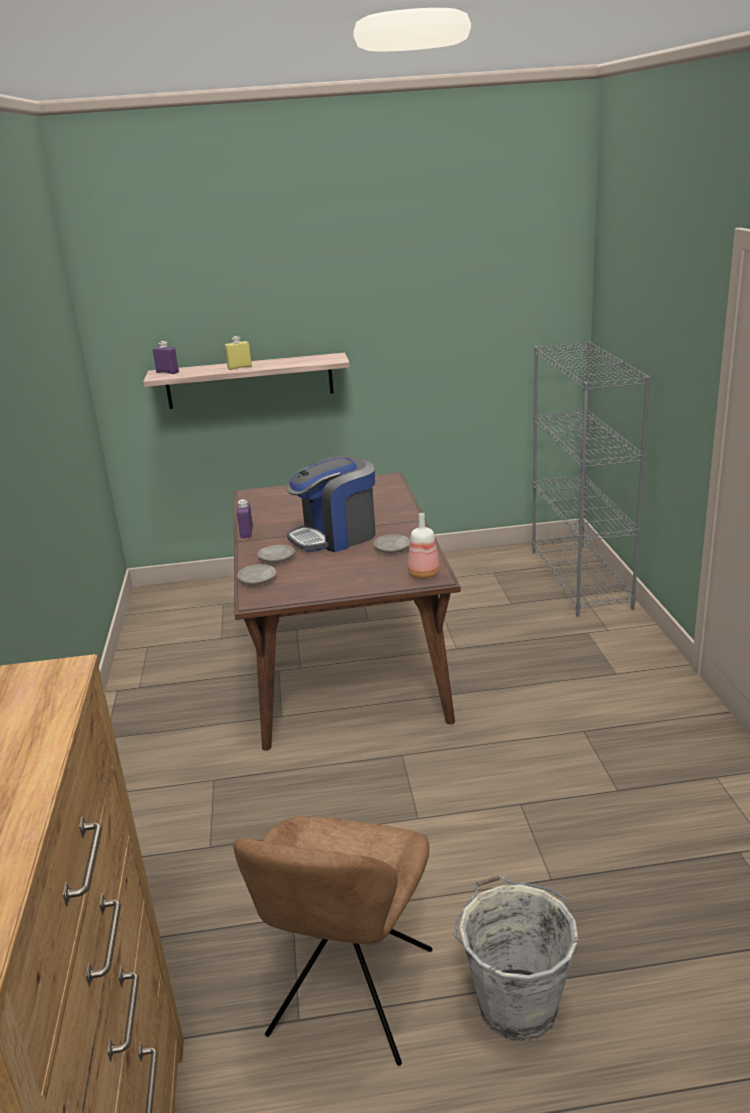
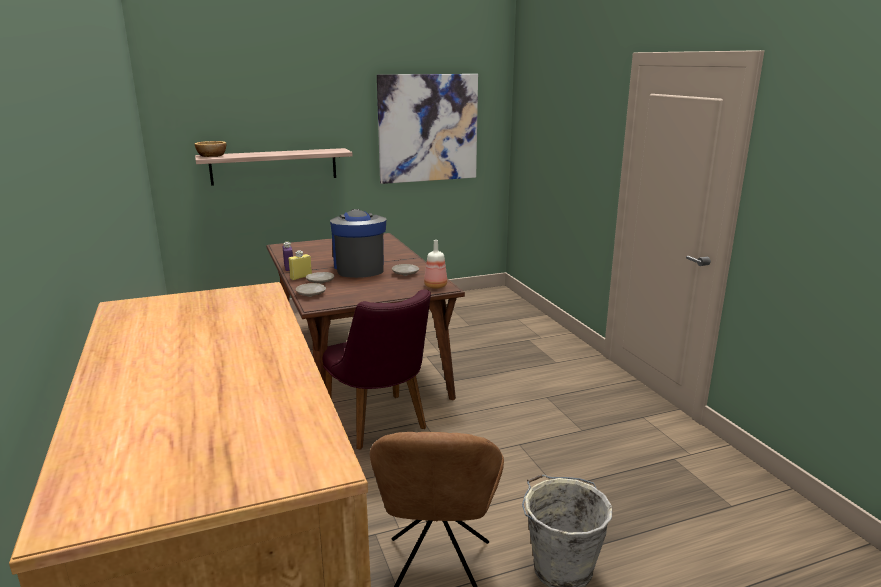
camera: 15 degrees left, 5 degrees down
(167, 372) = (212, 155): purple bottle -> bowl
(239, 367) = (269, 154): yellow bottle -> yellow bottle (301, 277)
(335, 536) = (359, 268): coffee machine -> coffee machine turned 120 degrees clockwise
(344, 756) = (381, 425): none -> purple chair
(463, 319) = (428, 128): none -> picture
(580, 579) = (512, 309): grey bookcase -> none

